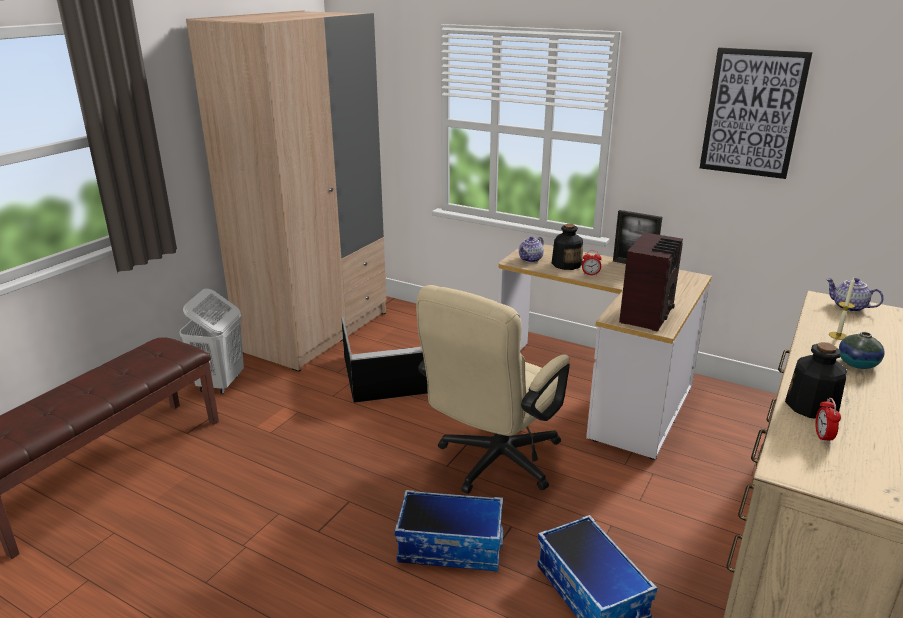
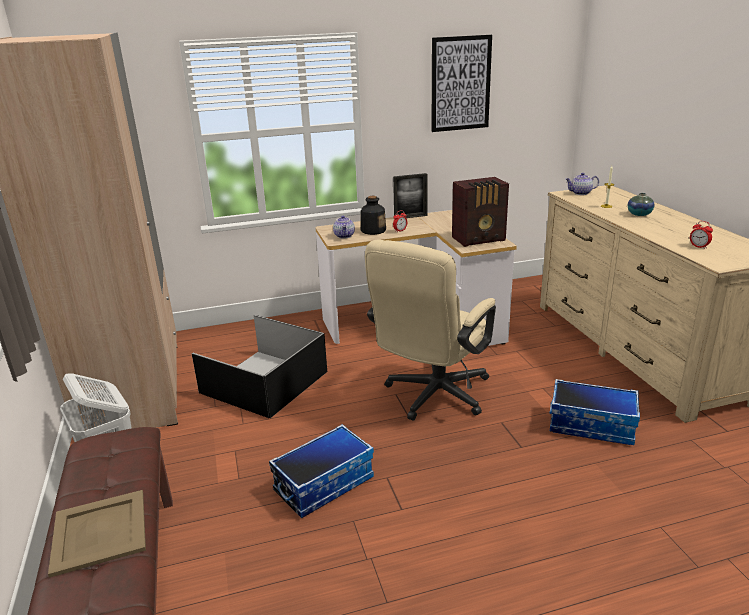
camera: 45 degrees left, 0 degrees up
(77, 395) = (100, 531): none -> beige tray
(451, 546) = (492, 455): storage box -> storage box (324, 484)
(492, 464) = (432, 397): beige office chair -> beige office chair turned 45 degrees clockwise
(648, 315) = (479, 239): radio -> radio turned 90 degrees clockwise
(811, 406) = (668, 237): bottle -> none

